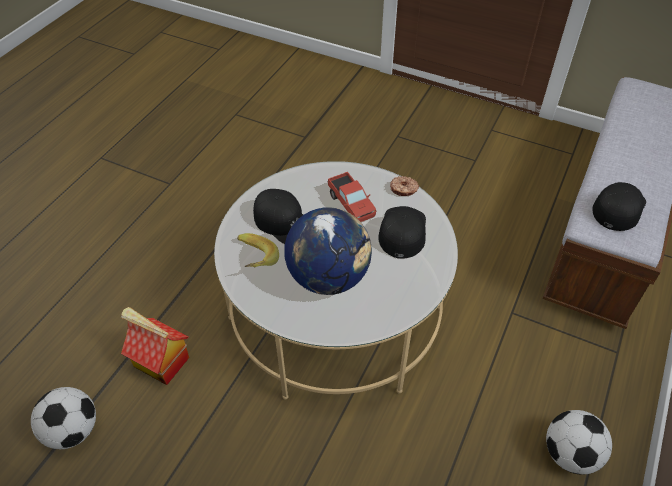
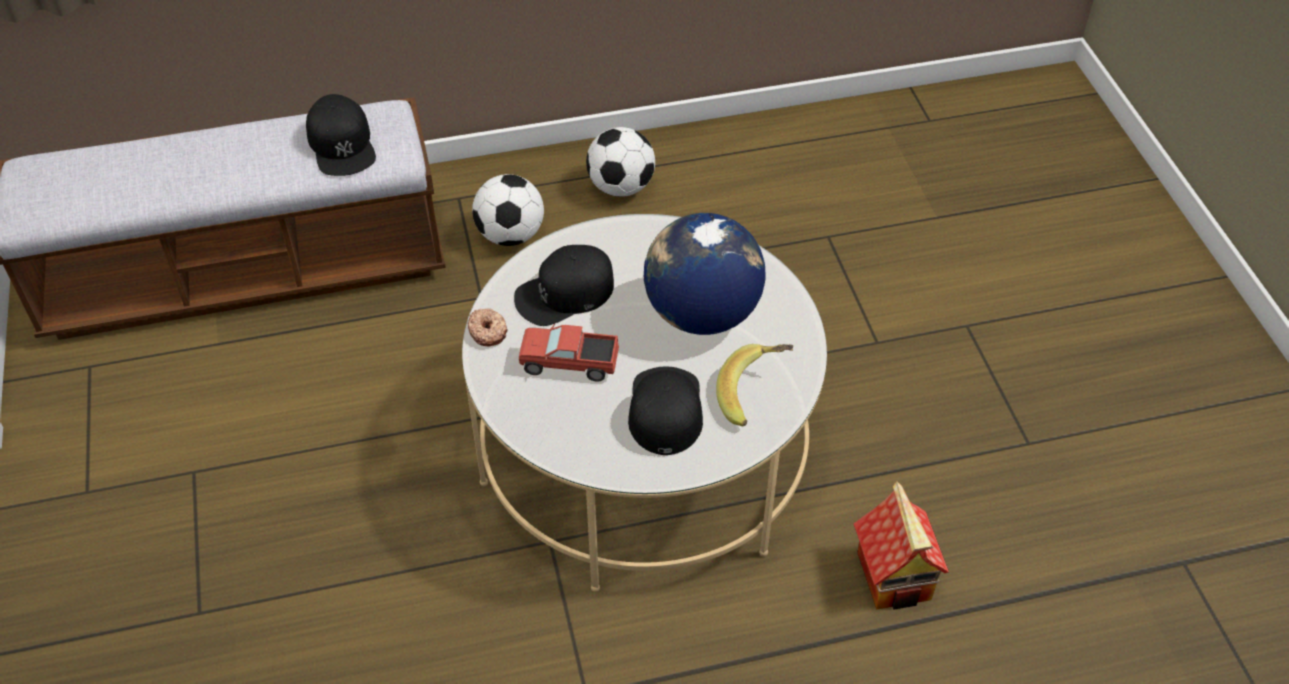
camera: 130 degrees left, 0 degrees up
(73, 430) = (1054, 585): football -> football (510, 235)
(351, 206) = (569, 364): toy truck -> toy truck turned 105 degrees counterclockwise
(618, 207) = (342, 144): black cap -> black cap turned 105 degrees counterclockwise

